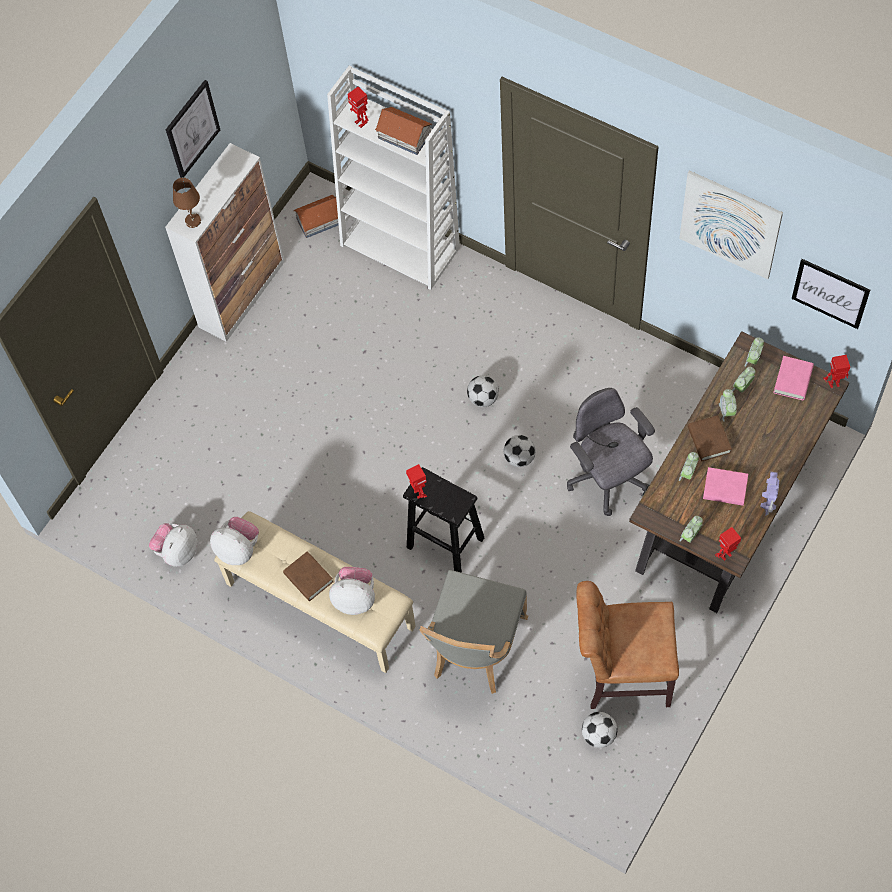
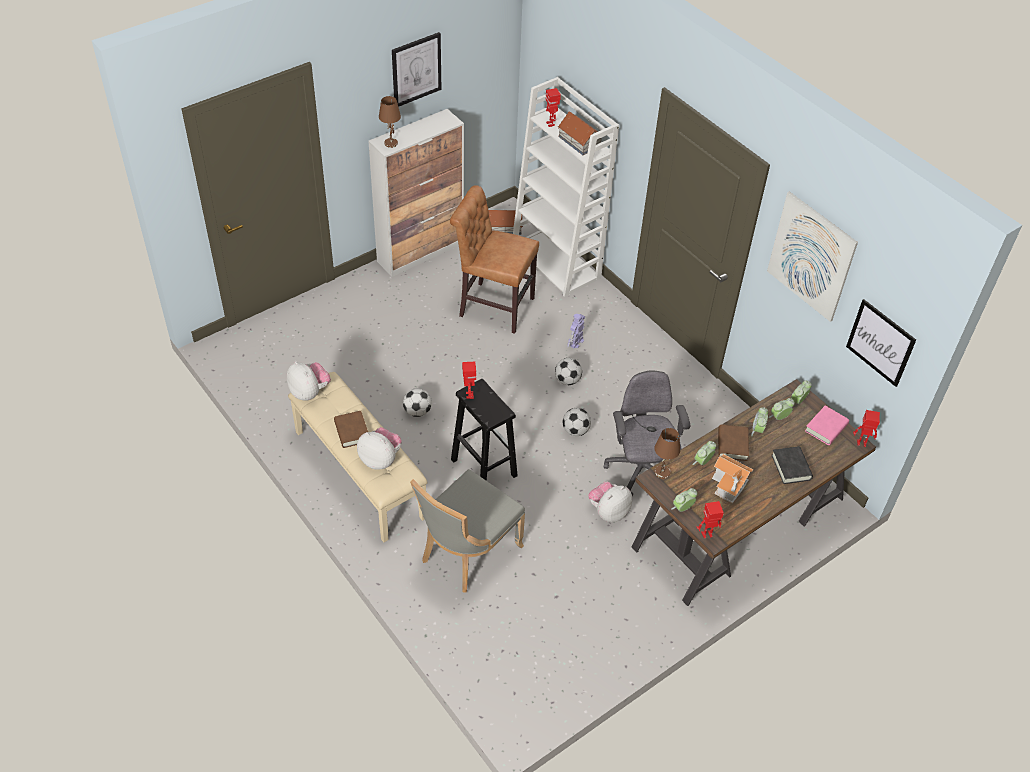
camera: 15 degrees right, 15 degrees down
(177, 551) = (272, 396): plush toy -> plush toy (608, 512)
(598, 735) = (537, 661): football -> football (417, 412)
(622, 674) = (581, 621): brown chair -> brown chair (492, 306)
(654, 503) = (662, 473): none -> brown table lamp
(725, 488) = (730, 485): pink book -> toy house
(768, 501) = (764, 508): toy robot -> toy robot (575, 342)
(776, 442) = (791, 467): none -> black book

